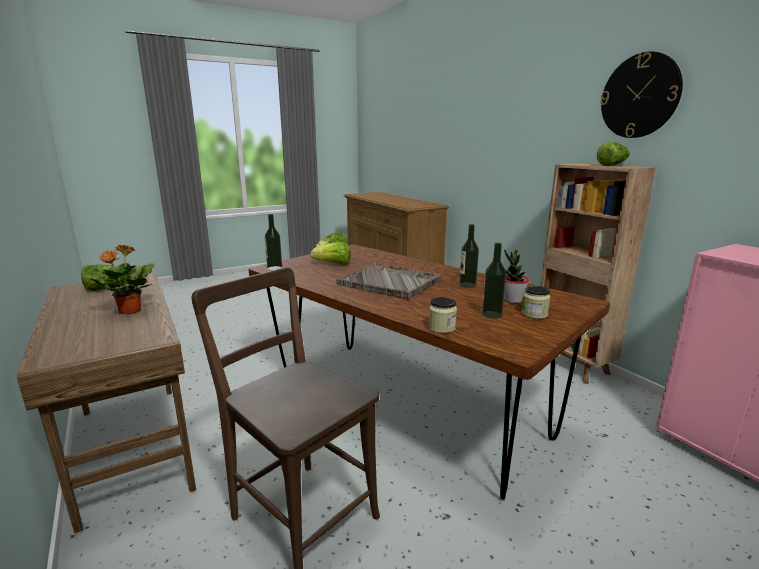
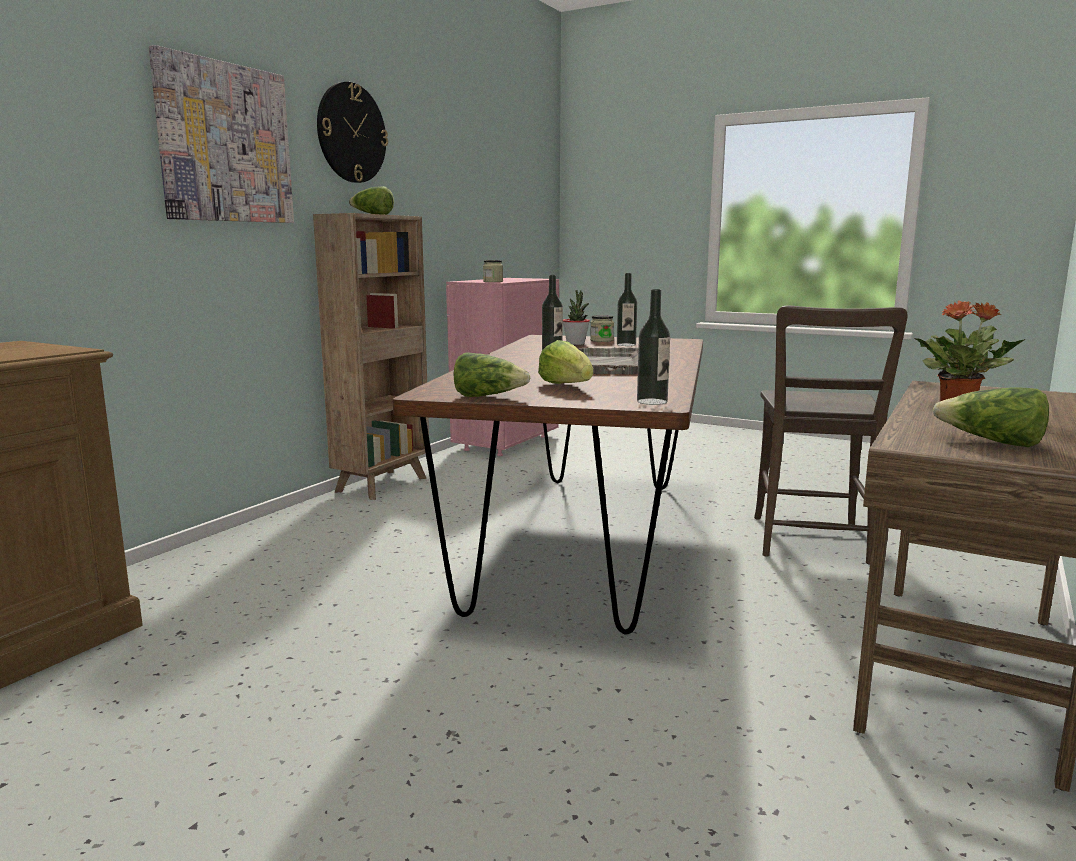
camera: 120 degrees left, 5 degrees down
(442, 328) = (685, 348): jar -> jar (493, 281)
(535, 122) = (225, 143): none -> picture

